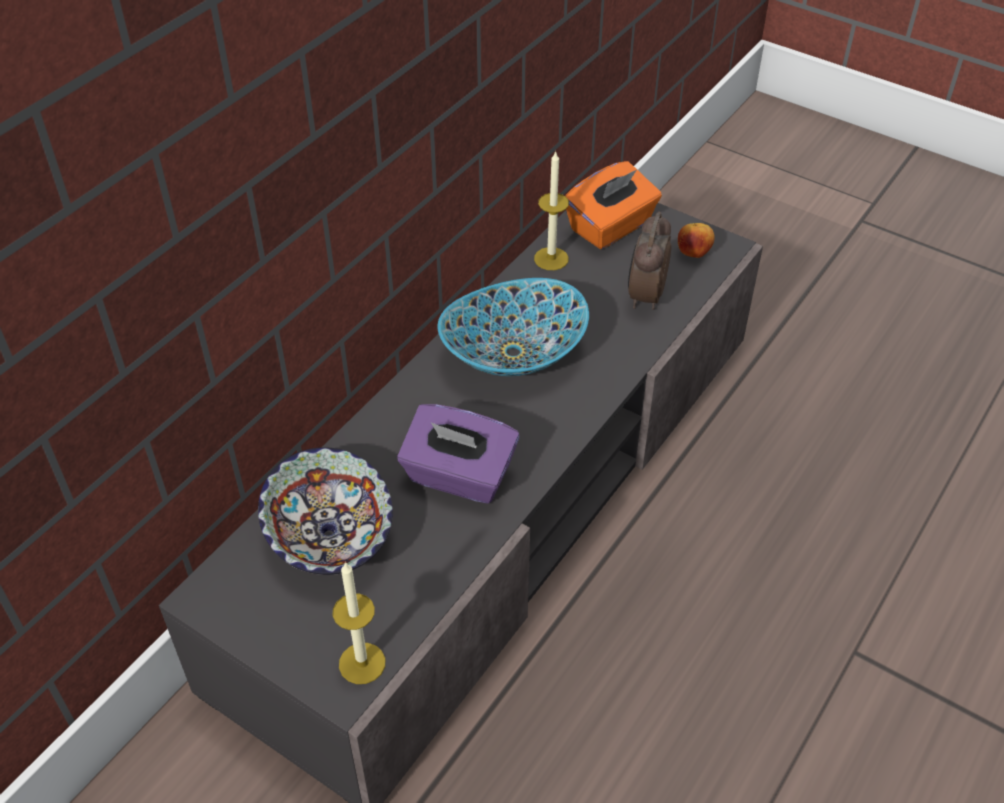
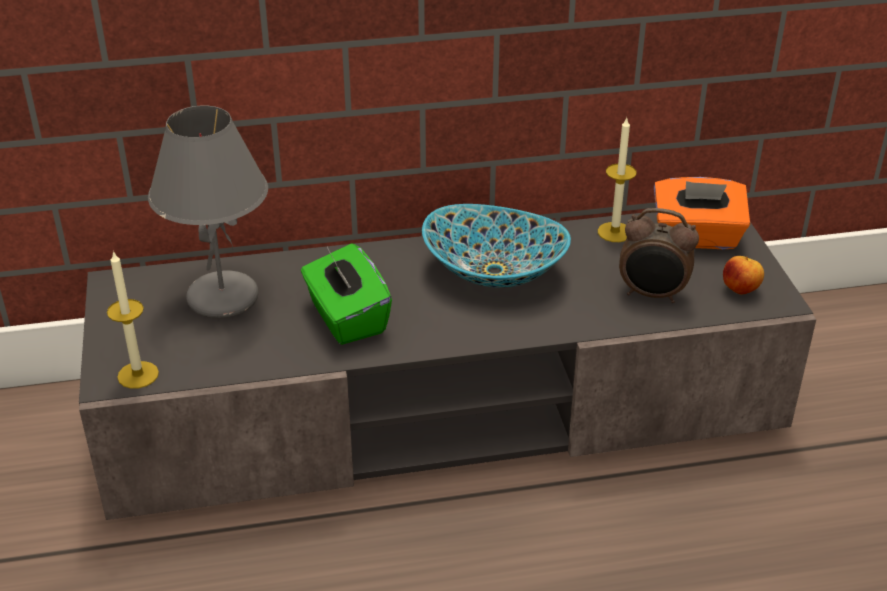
camera: 45 degrees right, 10 degrees down
(328, 535) = (222, 297): bowl -> grey table lamp
(459, 476) = (346, 318): purple tissue box -> green tissue box
(645, 296) = (652, 295): alarm clock -> alarm clock turned 135 degrees counterclockwise

